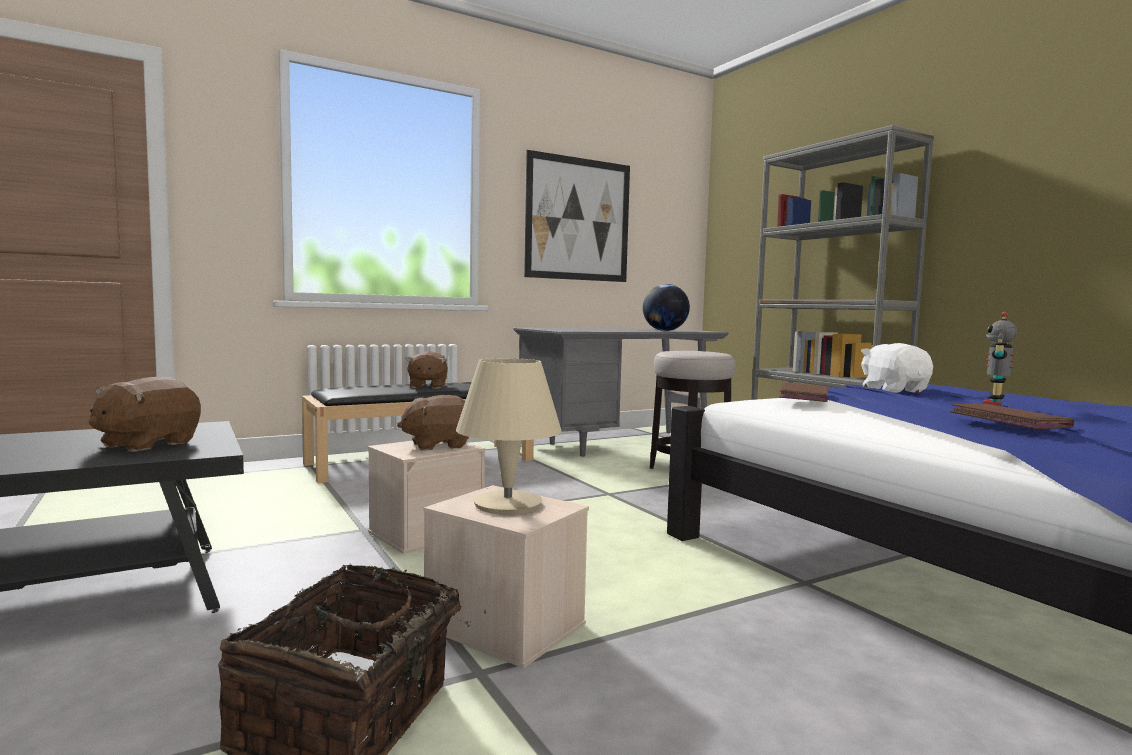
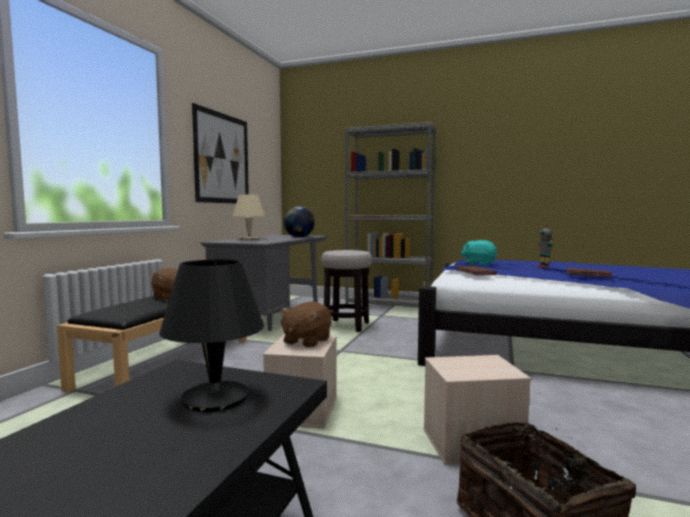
camera: 40 degrees left, 0 degrees up
(147, 444) = (216, 398): brown plush toy -> black table lamp
(508, 504) = (472, 365): beige table lamp -> beige table lamp (249, 239)
(893, 390) = (478, 264): white plush toy -> turquoise plush toy

